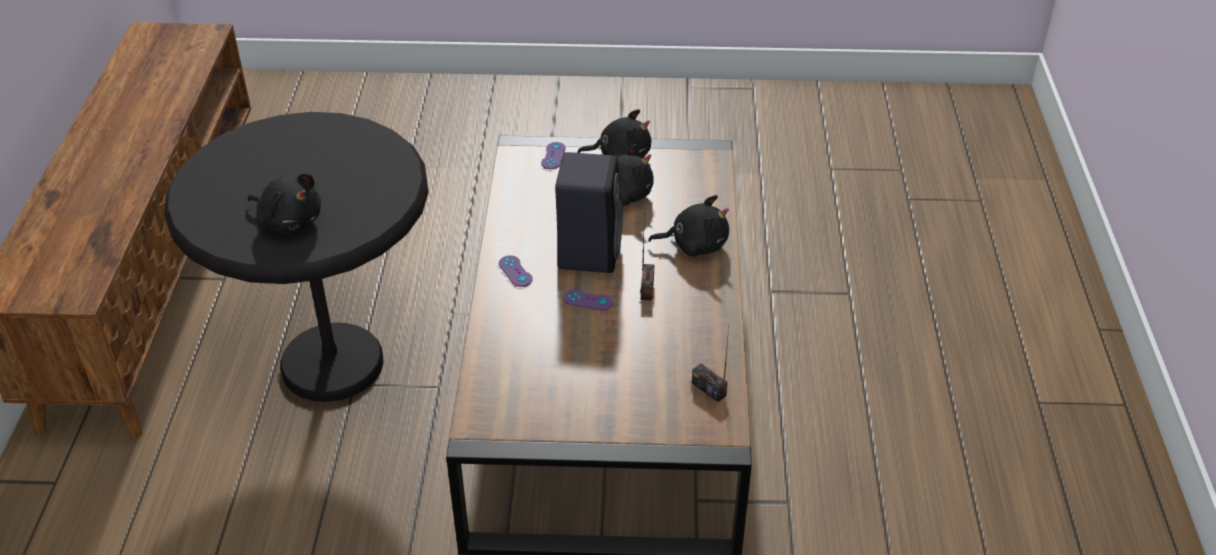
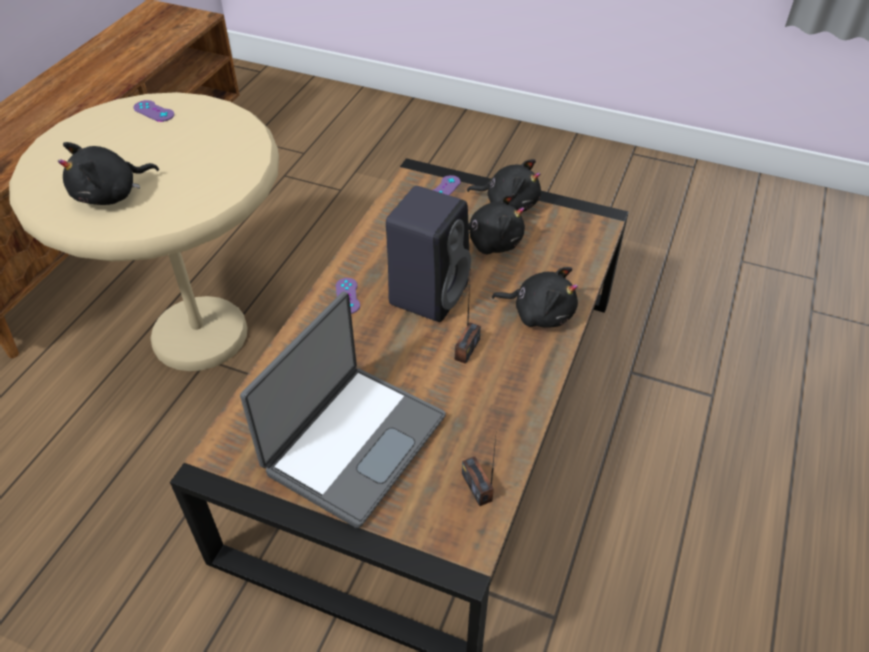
camera: 20 degrees right, 5 degrees up
(289, 221) = (111, 194): black plush toy -> black plush toy turned 90 degrees clockwise
(332, 364) = (200, 335): black side table -> beige side table
(588, 300) = (401, 346): purple game controller -> purple game controller (154, 111)
(588, 385) = (353, 442): none -> laptop

